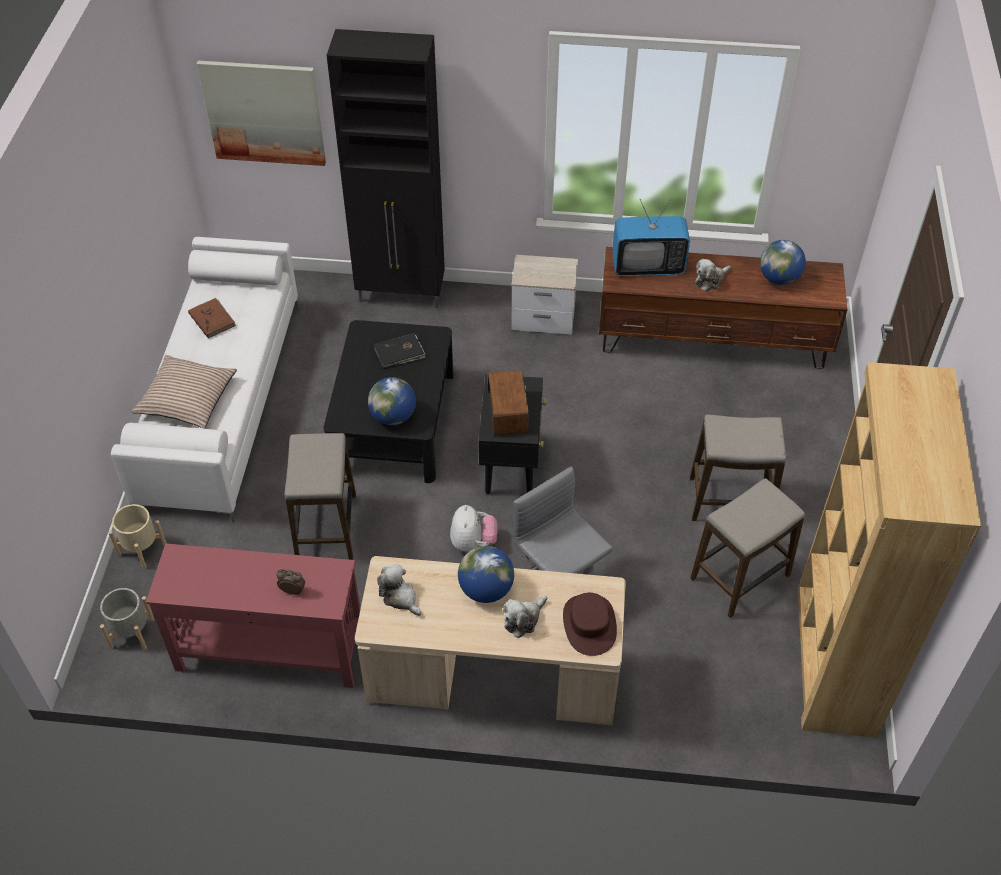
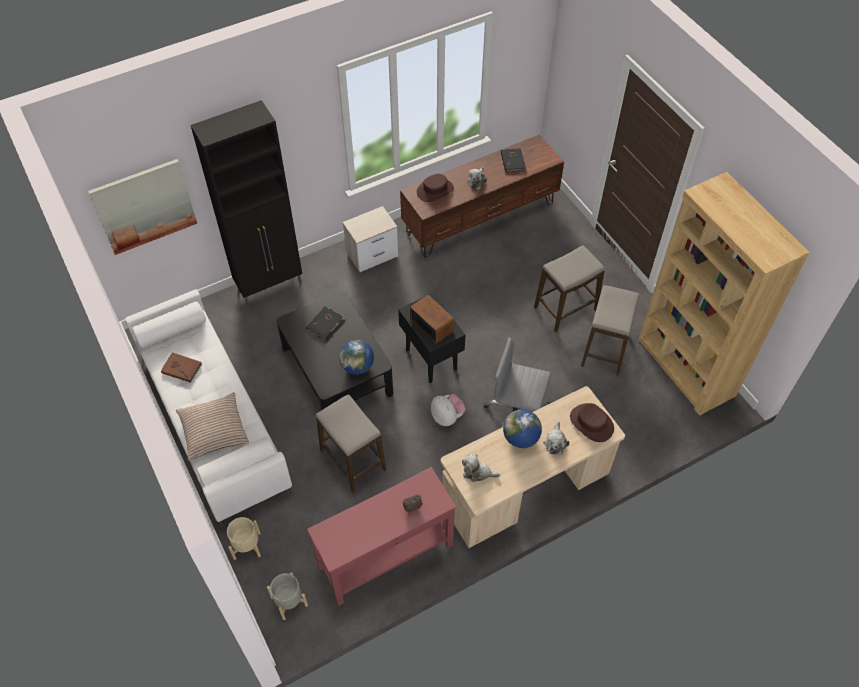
camera: 35 degrees left, 5 degrees up
(648, 266) = (435, 190): television -> brown hat
(778, 278) = (513, 161): globe -> black book

